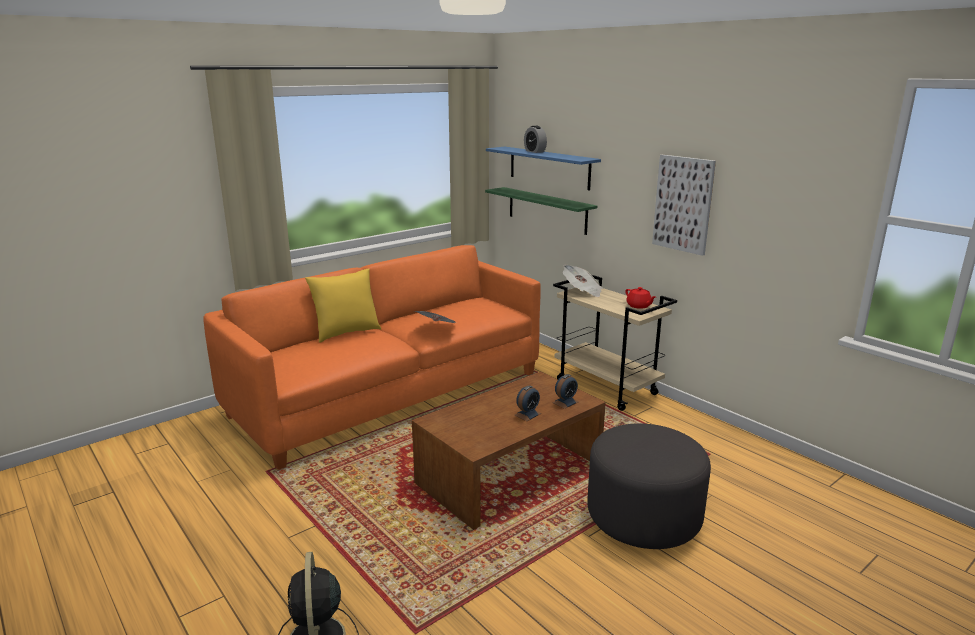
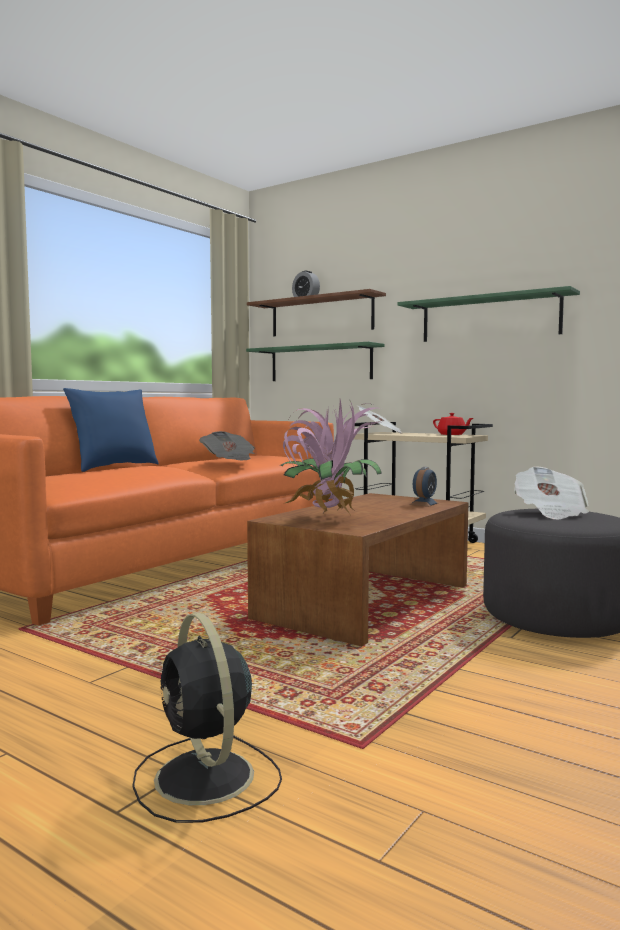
camera: 15 degrees left, 15 degrees down
(346, 333) = (113, 467): yellow pillow -> blue pillow
(467, 428) = (327, 520): none -> potted plant
(527, 414) = (390, 511): alarm clock -> none
(549, 167) = (321, 316): blue shelf -> brown shelf
(646, 440) = (550, 513): none -> newspaper
(683, 204) = (489, 318): picture -> green shelf

